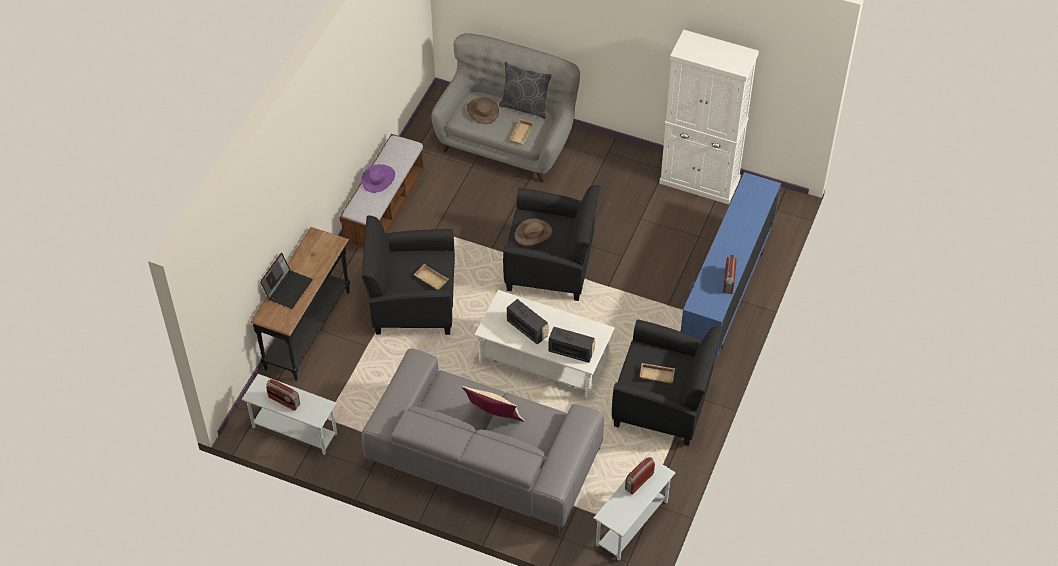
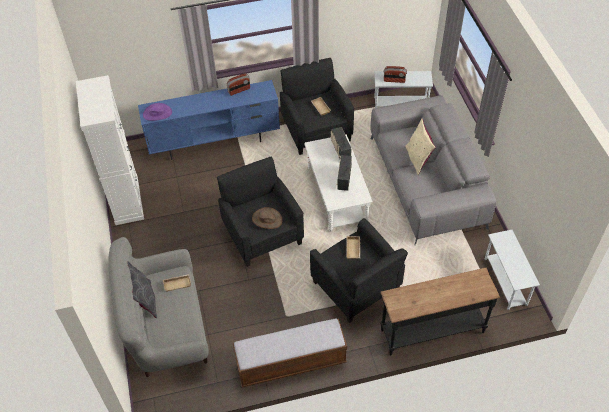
camera: 125 degrees left, 0 degrees up
(284, 401) = (516, 260): radio -> none
(288, 288) = (454, 295): laptop -> none
(378, 179) = (293, 343): purple hat -> purple hat (157, 113)
(483, 111) = (170, 323): brown hat -> none

